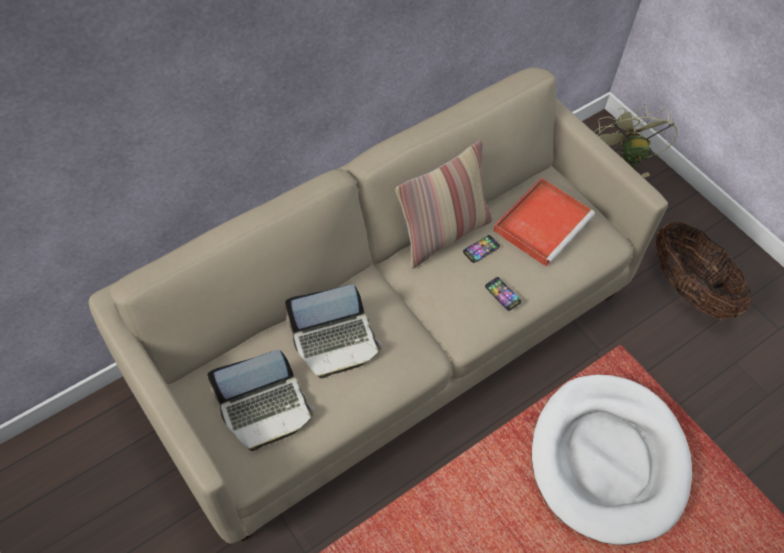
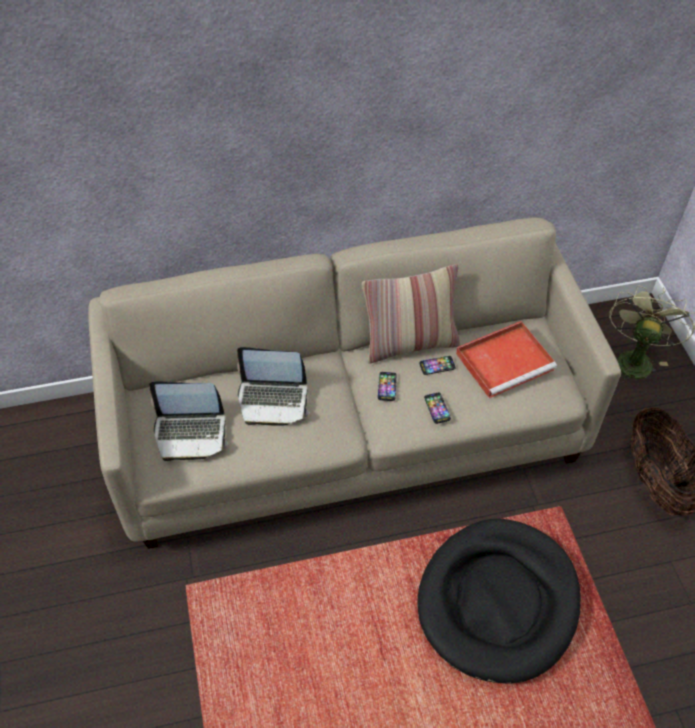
camera: 25 degrees right, 5 degrees down
(443, 287) = (387, 386): none -> phone
(608, 459) = (498, 601): white dog bed -> black dog bed

